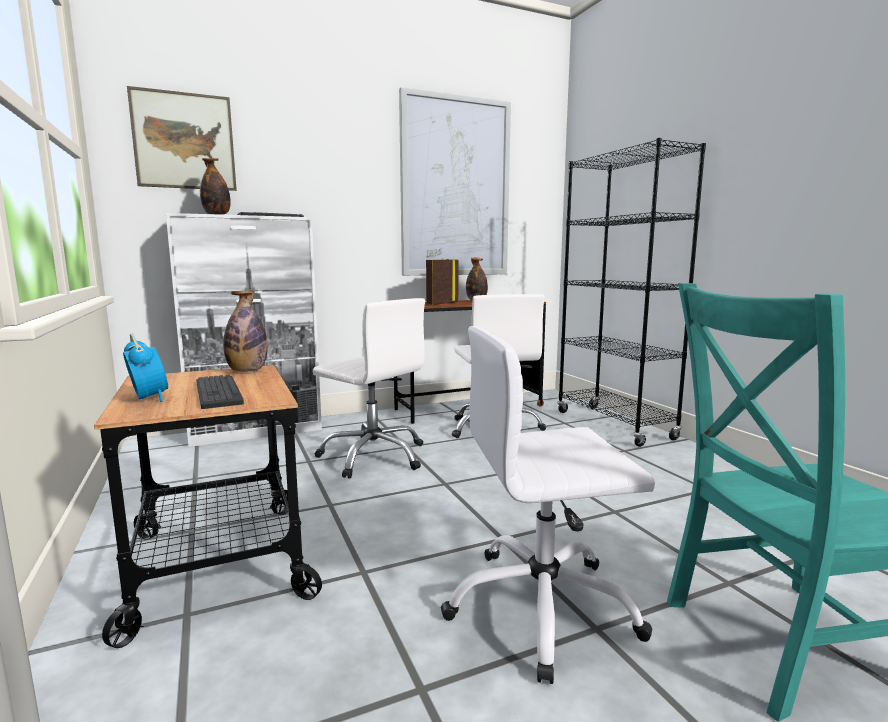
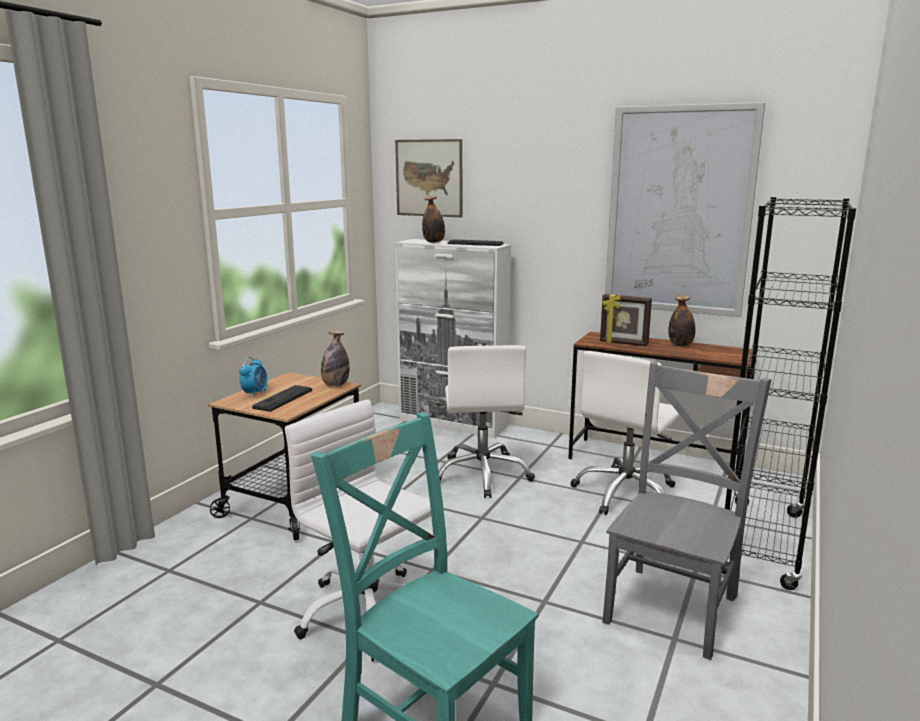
camera: 50 degrees right, 5 degrees up
(442, 303) = (623, 343): picture frame -> picture frame turned 150 degrees counterclockwise
(664, 473) = (673, 606): none -> grey chair

